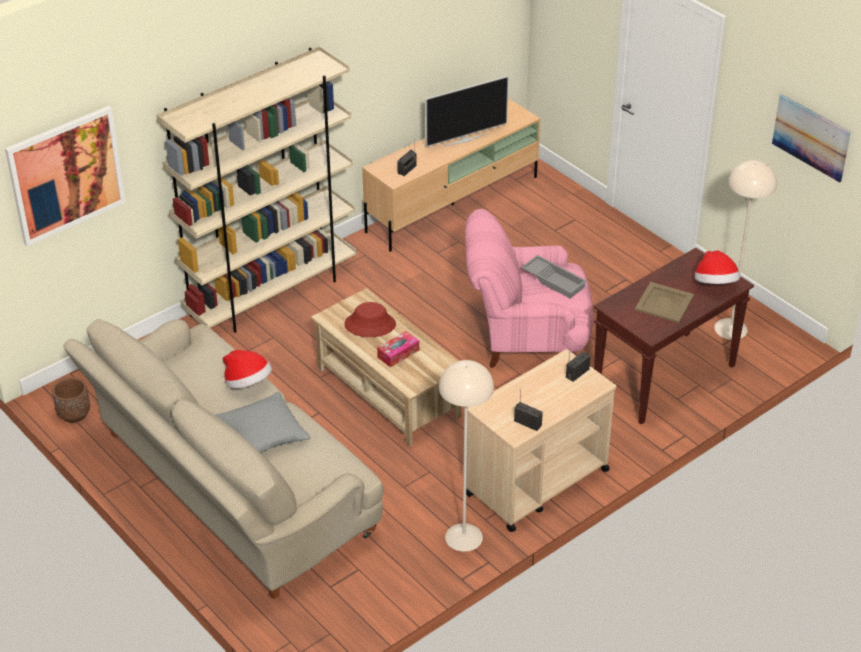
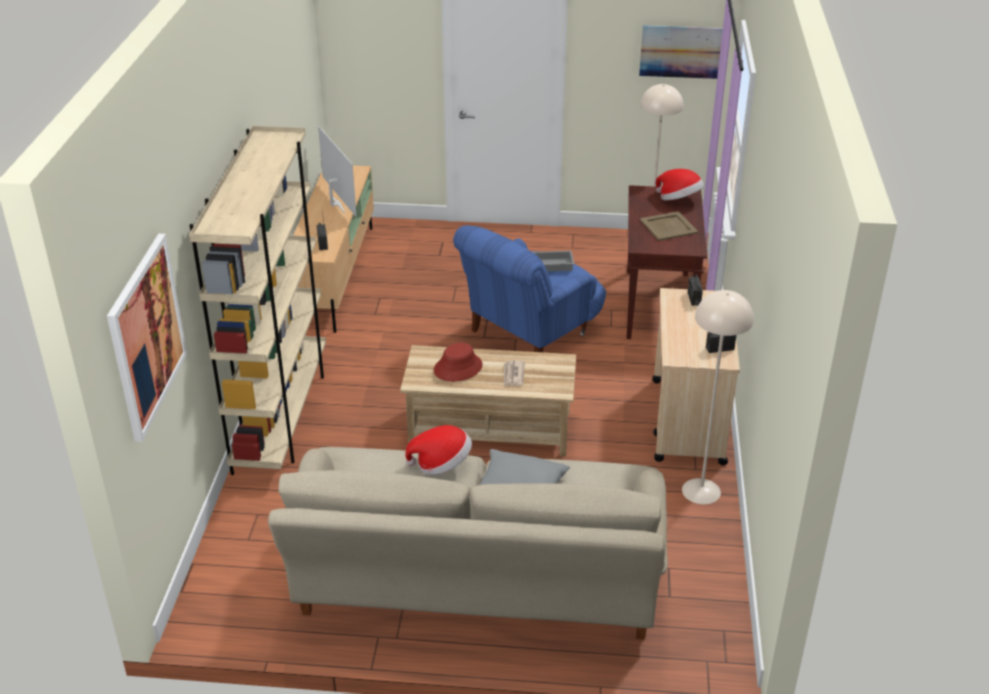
camera: 45 degrees left, 5 degrees down
(74, 414) = (239, 623): brown planter -> none
(398, 353) = (513, 375): tissue box -> newspaper
(464, 139) = (335, 204): television -> television turned 45 degrees counterclockwise
(526, 337) = (529, 333): pink armchair -> blue armchair

